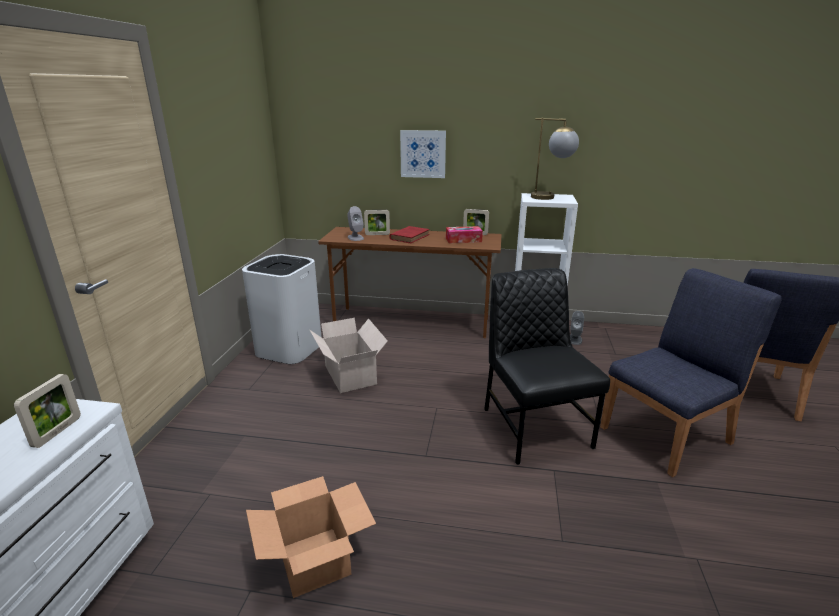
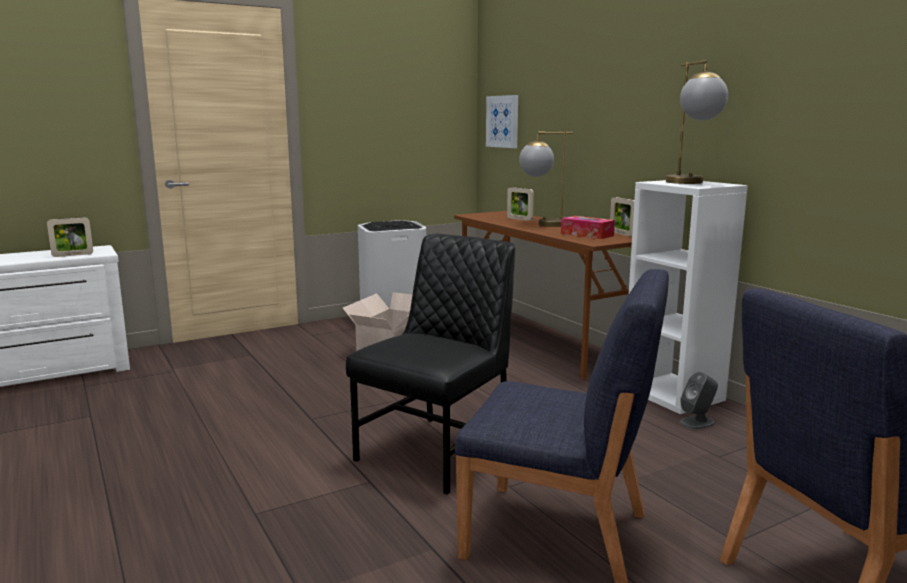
camera: 50 degrees right, 10 degrees down
(314, 561) = (134, 423): cardboard box -> none
(355, 237) = (491, 217): grey speaker -> none
(410, 237) = (542, 225): red book -> table lamp
(423, 154) = (586, 123): picture -> picture (503, 121)

